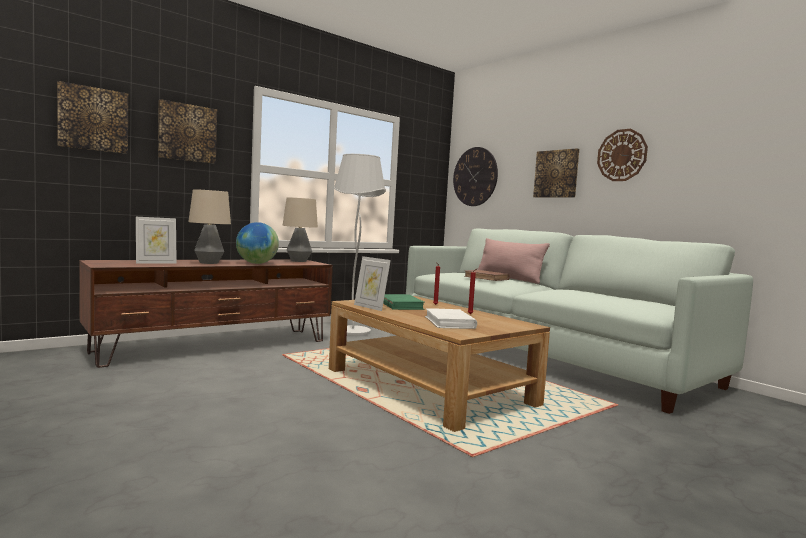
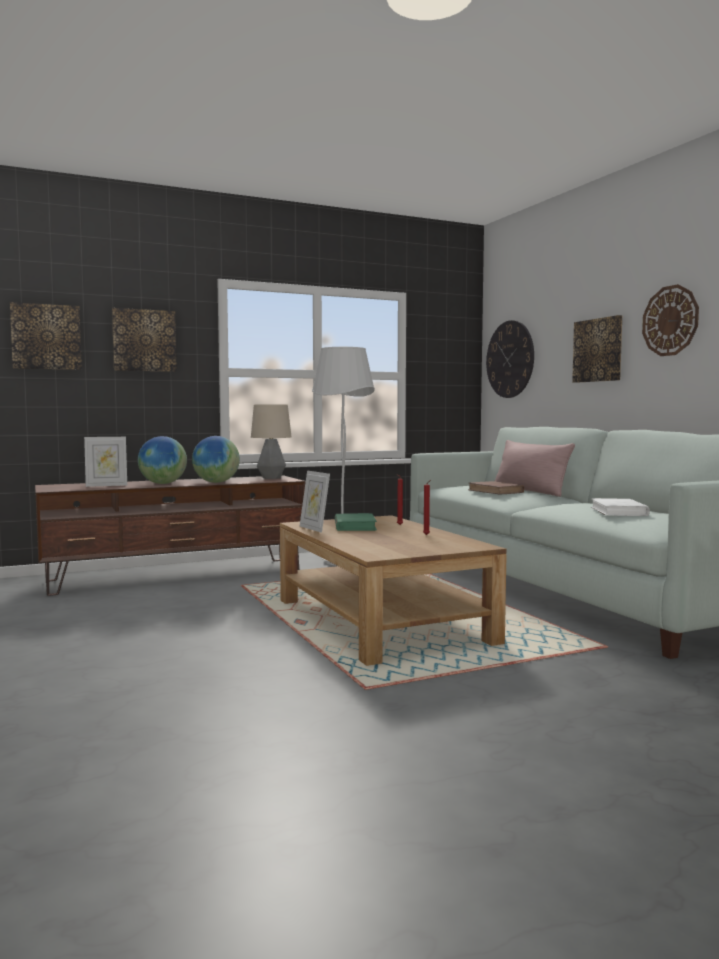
camera: 15 degrees right, 0 degrees up
(208, 263) = (162, 483): table lamp -> globe
(449, 322) = (383, 544): white book -> white book (618, 511)

